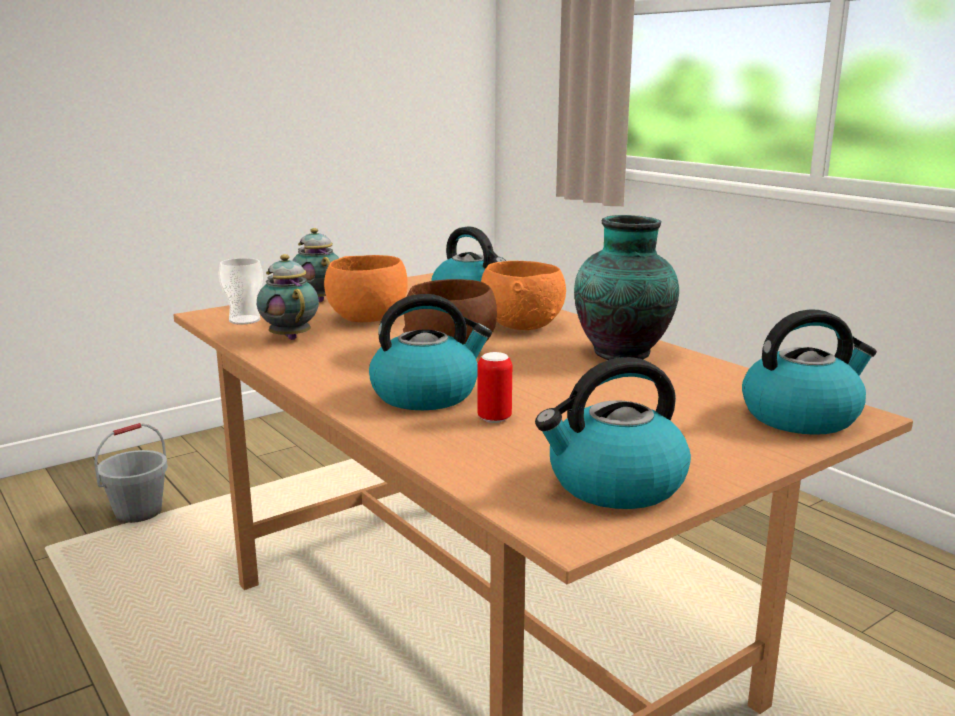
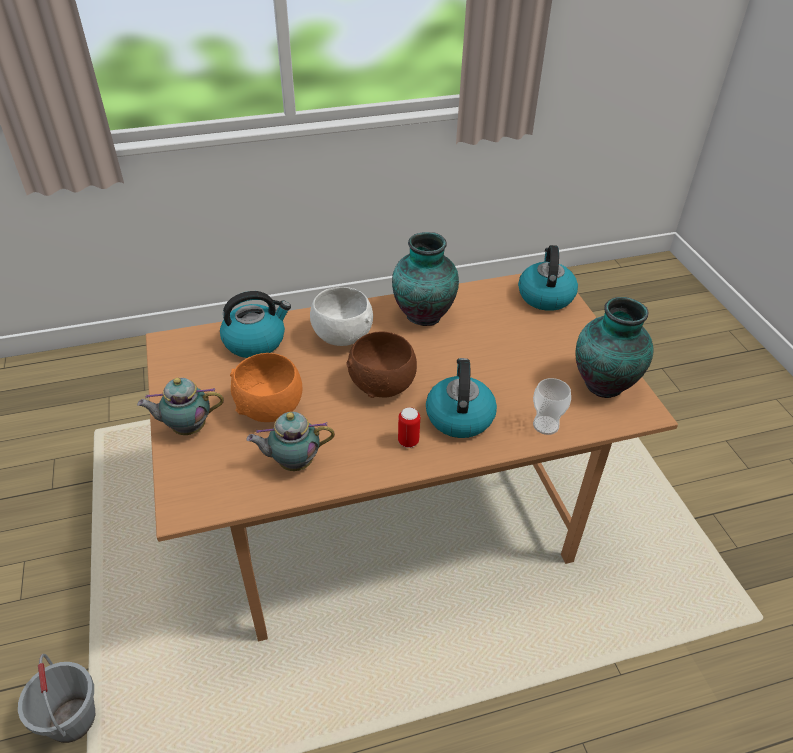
camera: 70 degrees left, 25 degrees up
(244, 320) = (221, 485): cup -> cup (545, 425)
(494, 418) = (509, 398): can -> can (408, 441)
(522, 326) = (341, 336): orange bowl -> white bowl
(614, 485) = (605, 383): kettle -> vase

